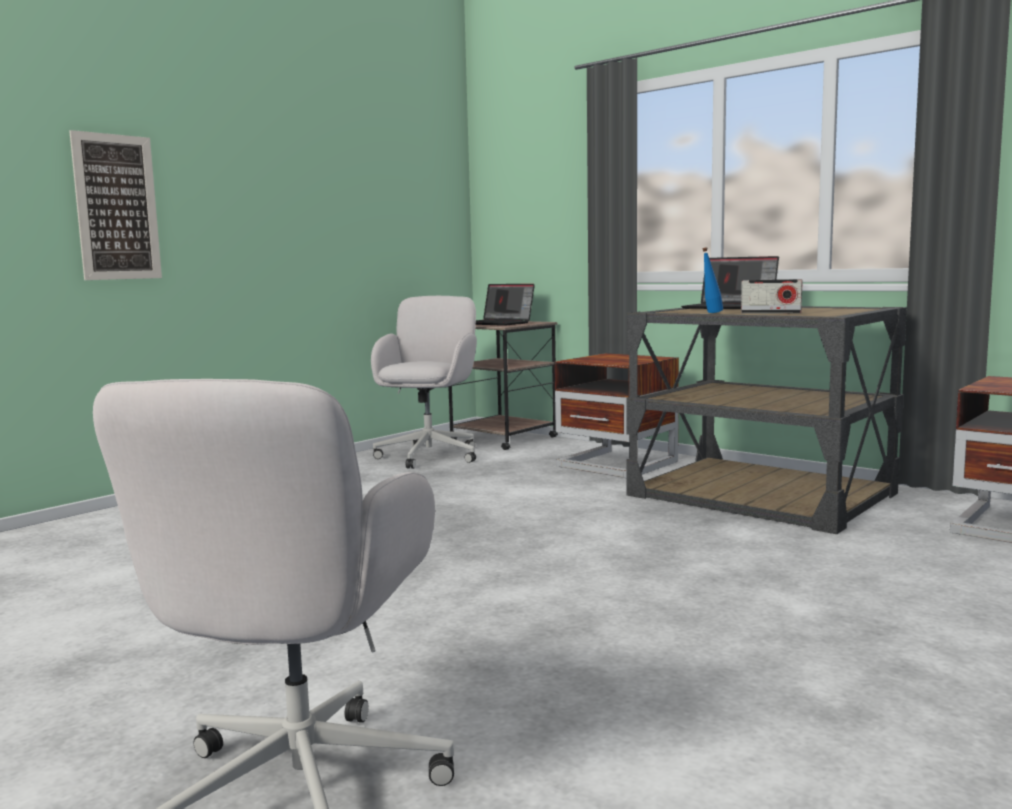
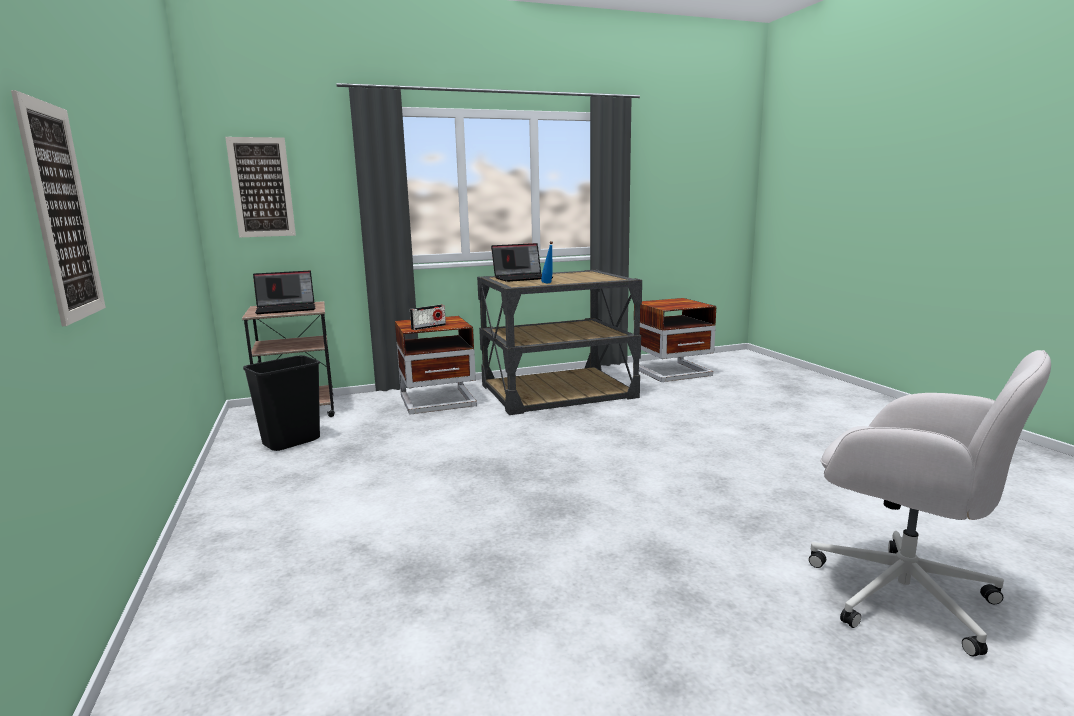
camera: 60 degrees left, 5 degrees up
(429, 456) = (291, 442): white office chair -> black trash can
(516, 193) = (261, 187): none -> picture
(771, 313) = (576, 280): radio -> radio (428, 327)

